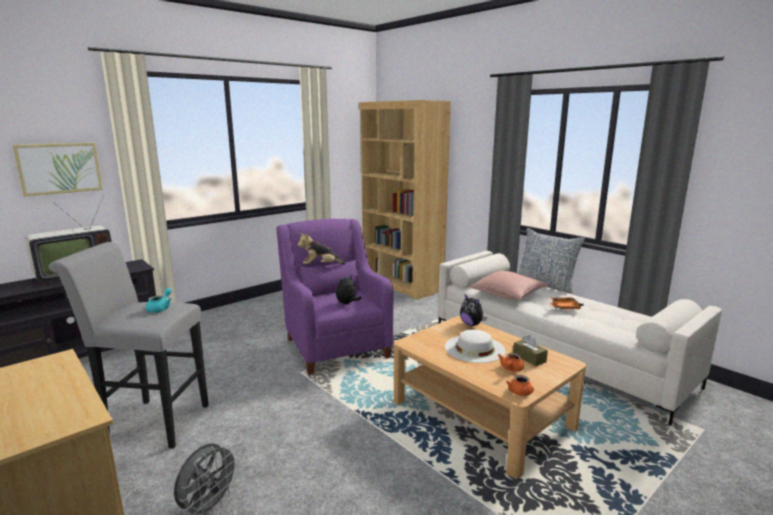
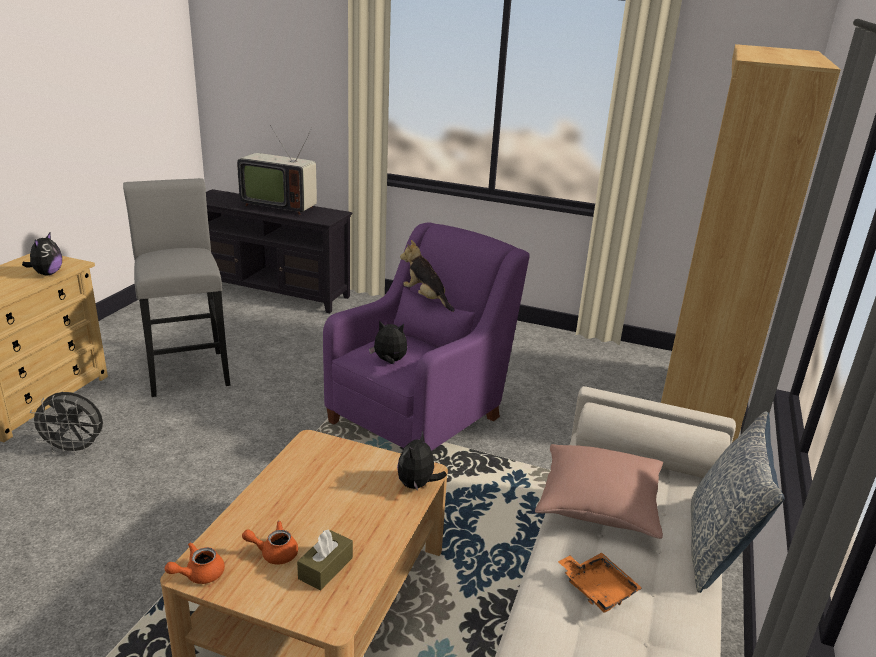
camera: 60 degrees right, 10 degrees up
(59, 168) = (305, 89): picture -> none
(60, 372) = (47, 273): none -> plush toy
(161, 308) = (184, 261): turquoise teapot -> none
(474, 348) = (327, 504): white hat -> none

